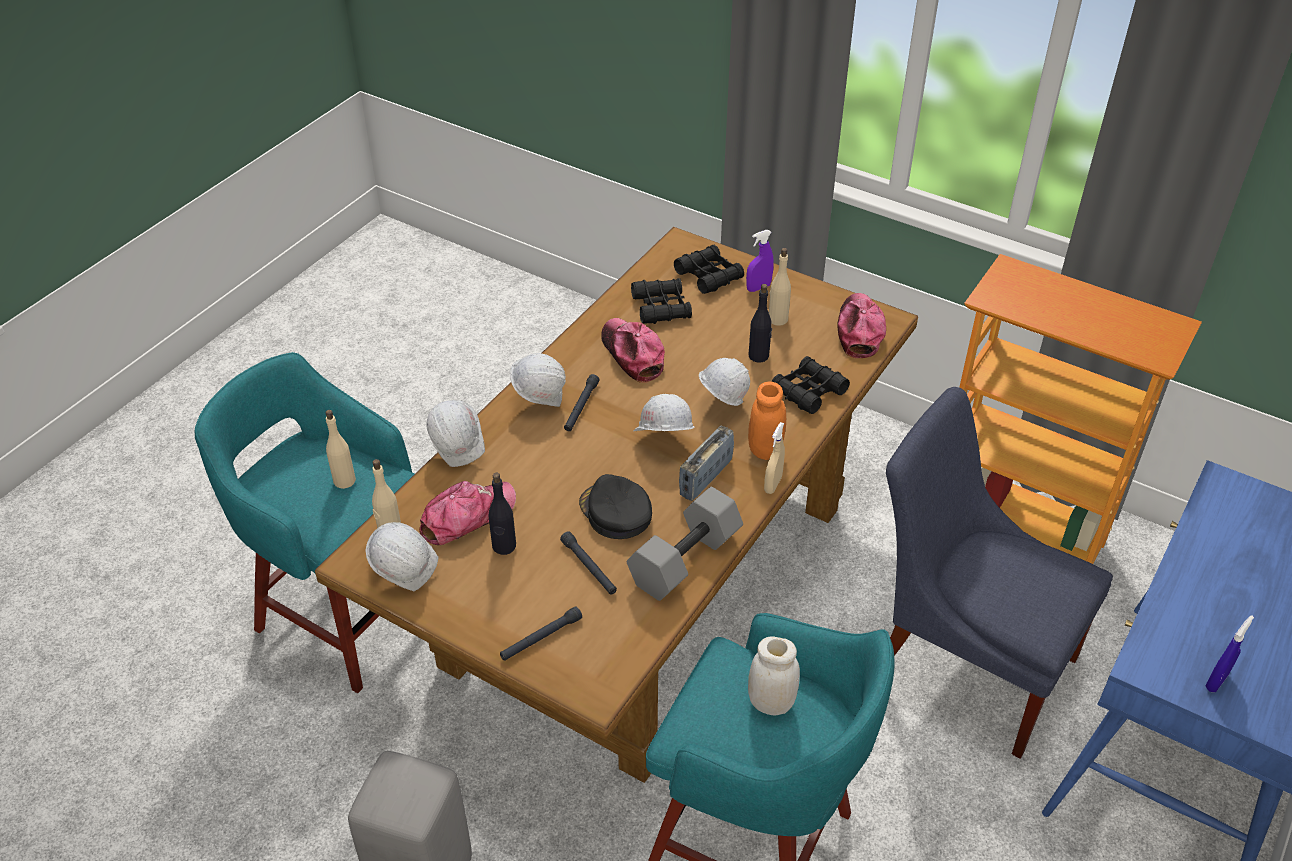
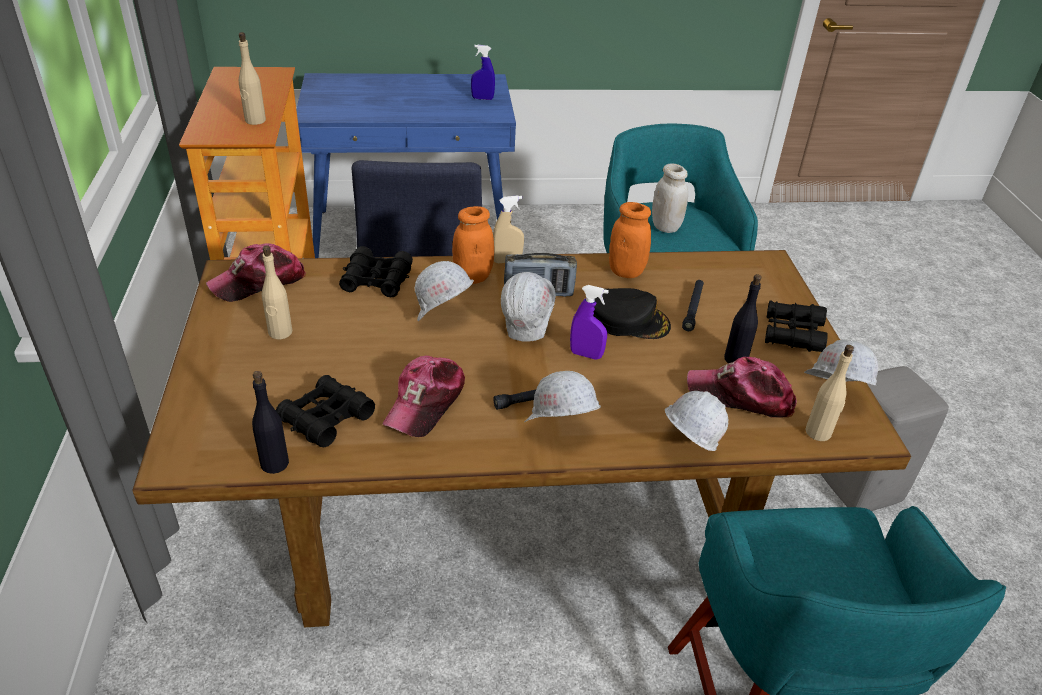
camera: 130 degrees left, 5 degrees down
(344, 480) = (800, 553): beige bottle -> beige bottle (255, 120)
(541, 638) = (774, 301): black flashlight -> none
(615, 512) = (628, 320): black cap -> black cap turned 90 degrees counterclockwise
(684, 558) = (626, 271): grey dumbbell -> orange jar
(709, 276) = (233, 409): black binoculars -> black binoculars (792, 334)
(758, 287) = (231, 364): purple spray bottle -> purple spray bottle (586, 354)
(759, 356) = (351, 323): black bottle -> black bottle (274, 463)

